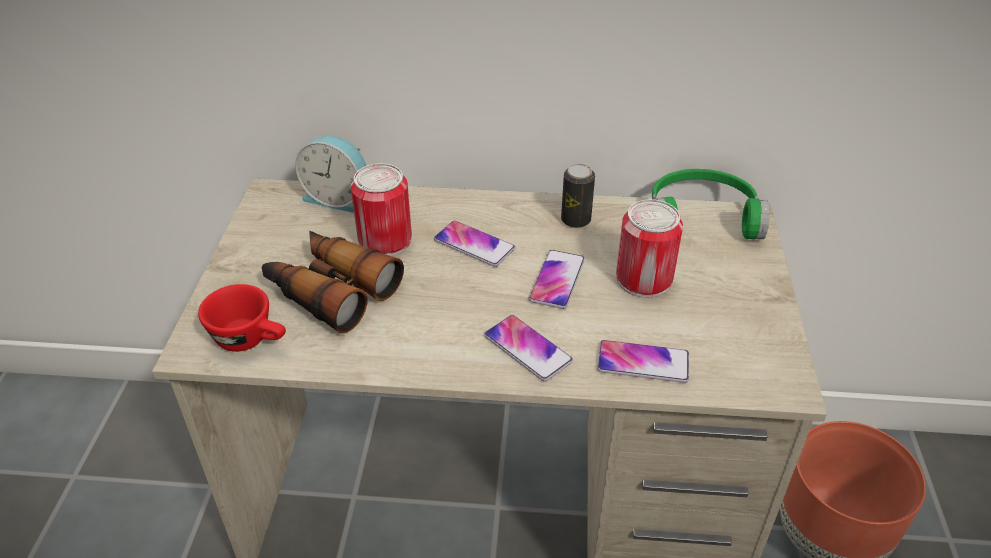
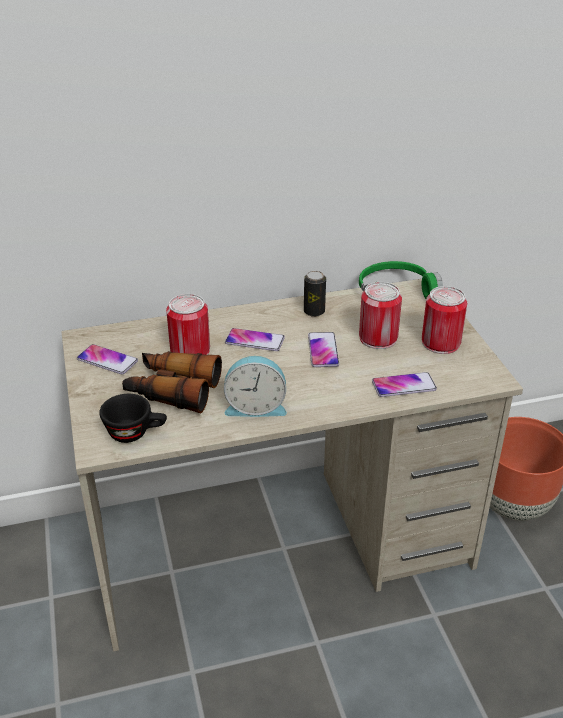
camera: 20 degrees left, 5 degrees down
(251, 339) = (136, 432): red cup -> black cup
(339, 198) = (138, 331): alarm clock -> alarm clock (255, 407)
(527, 349) = (328, 394): phone -> phone (107, 360)
(732, 308) = (441, 343): none -> can

